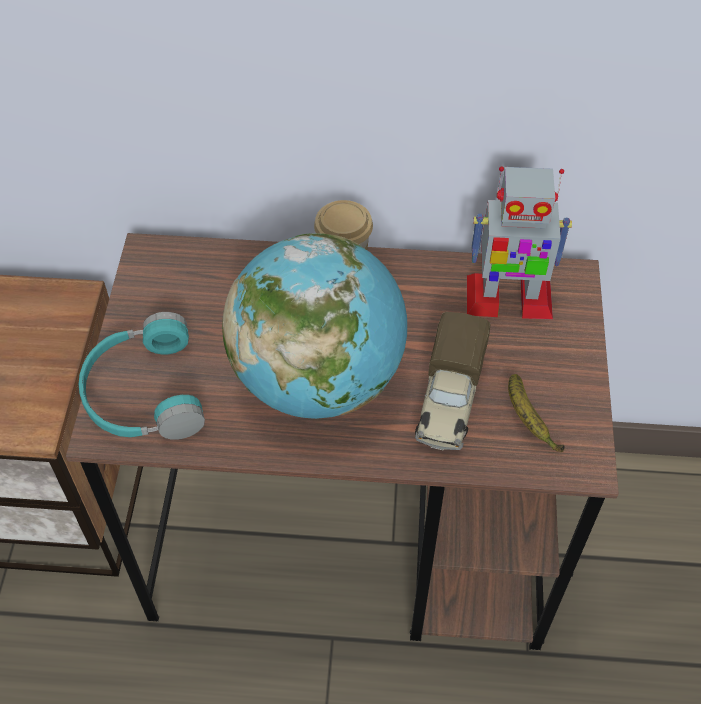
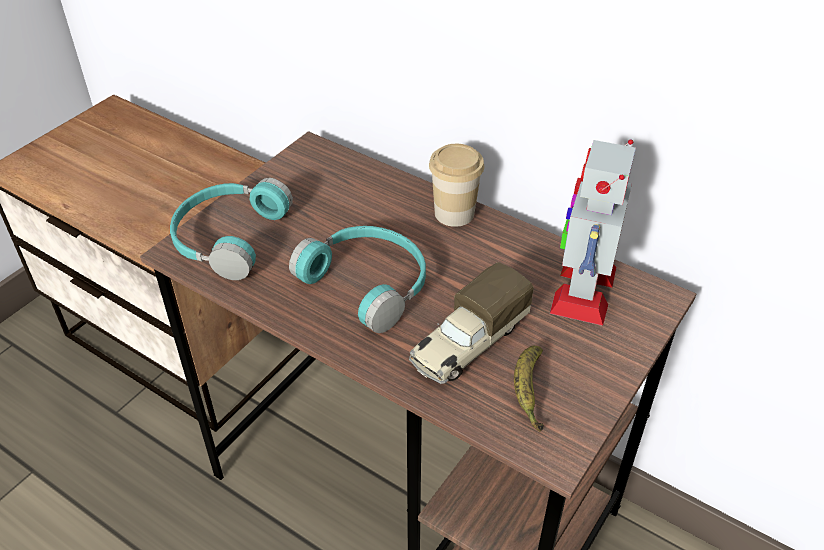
camera: 30 degrees right, 10 degrees down
(318, 379) = (369, 283): globe -> turquoise headphones
(507, 298) = (583, 289): toy robot -> toy robot turned 75 degrees clockwise

